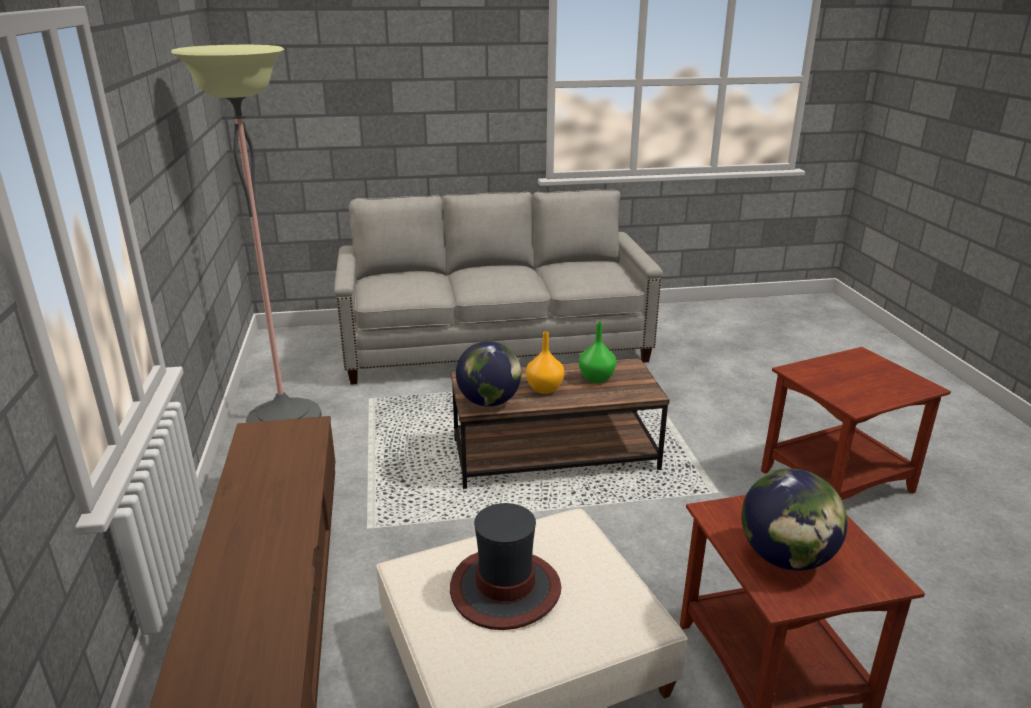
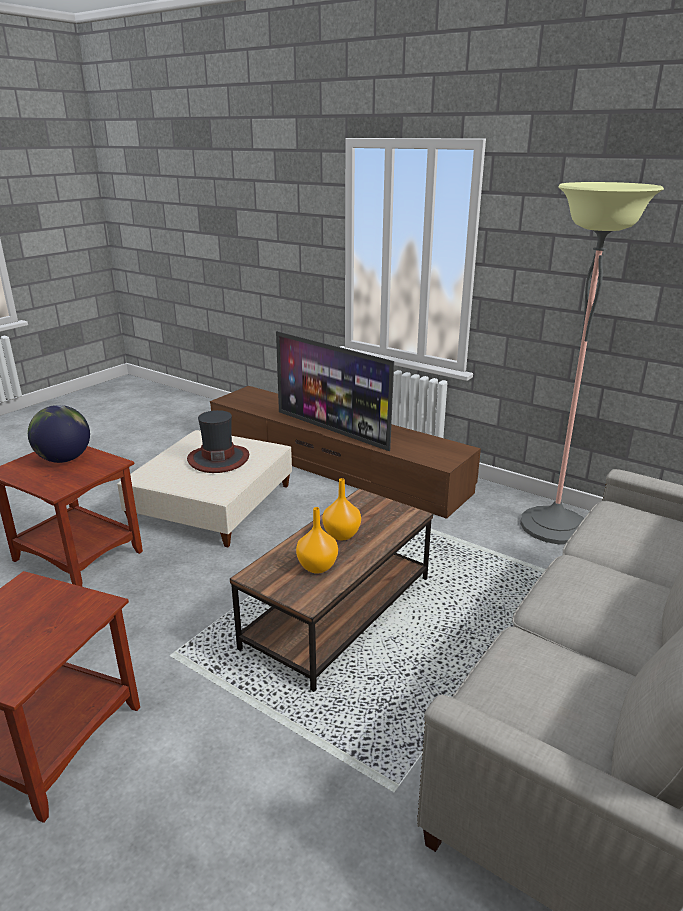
camera: 135 degrees right, 0 degrees up
(289, 545) = (333, 430): none -> television
(489, 402) = (360, 505): globe -> none
(596, 379) = (317, 566): green vase -> orange vase

